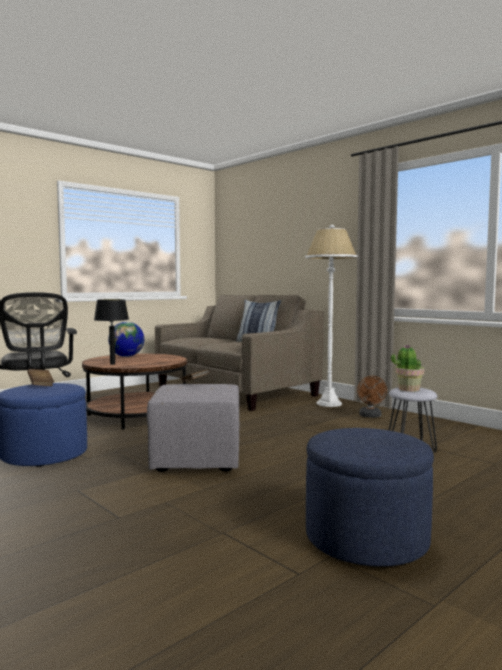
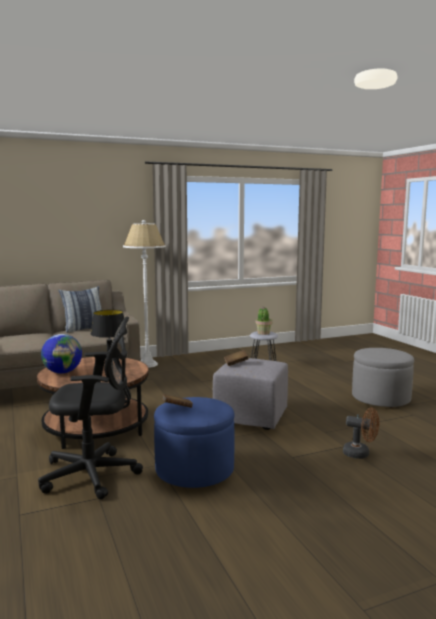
camera: 70 degrees left, 5 degrees up
(366, 538) = (380, 398): blue ottoman -> grey ottoman
(370, 416) = (194, 362): brown fan -> brown fan (360, 454)

